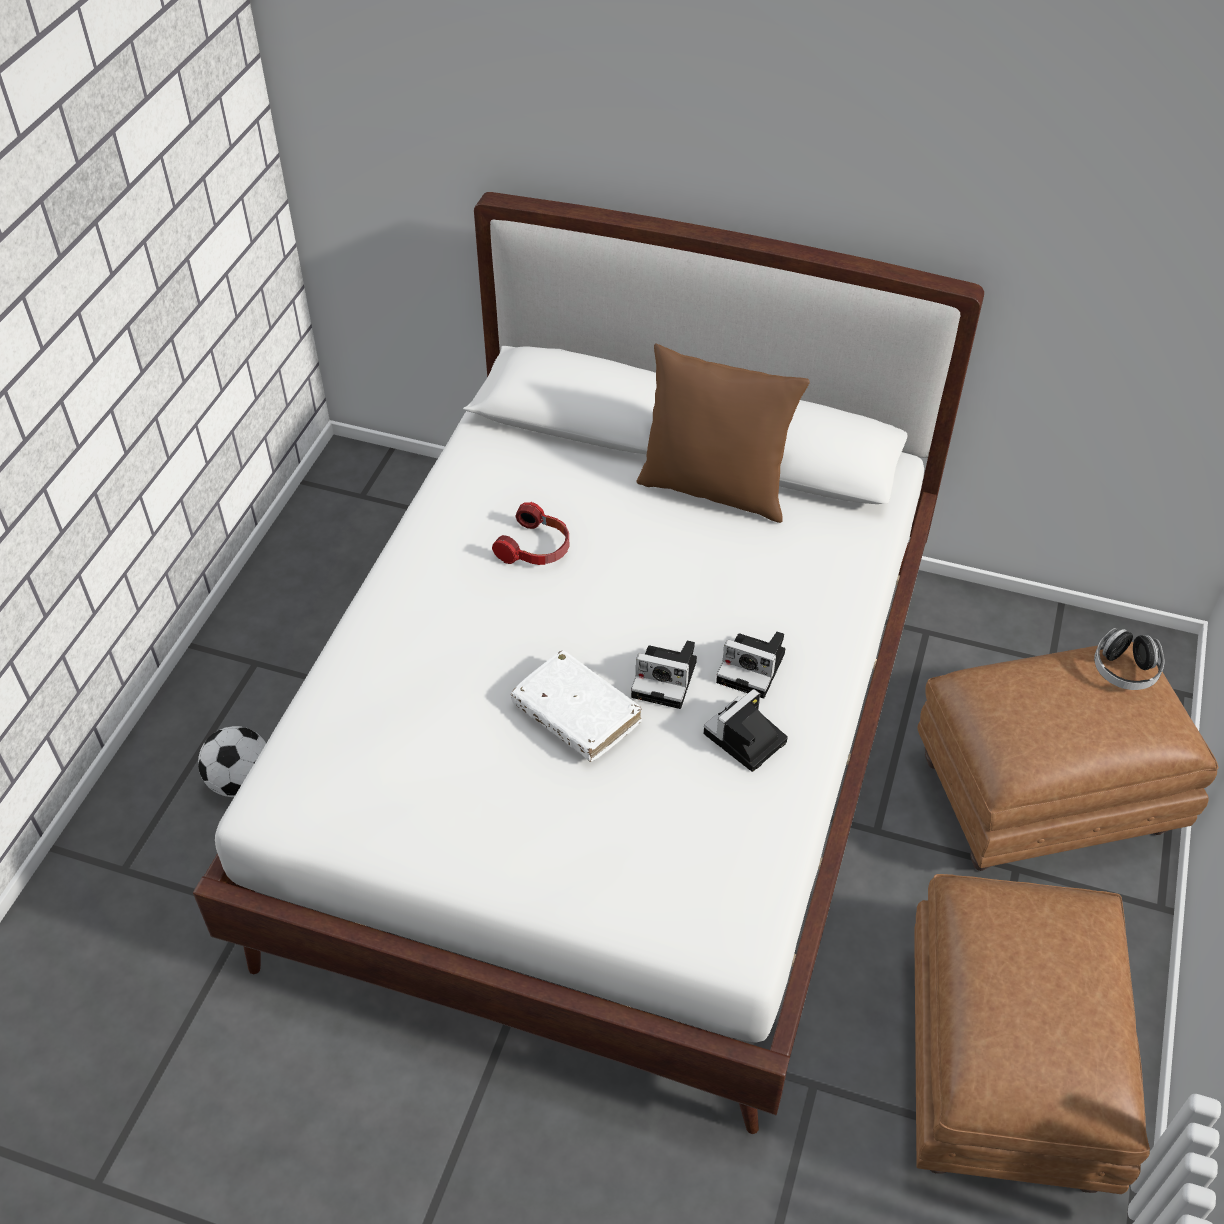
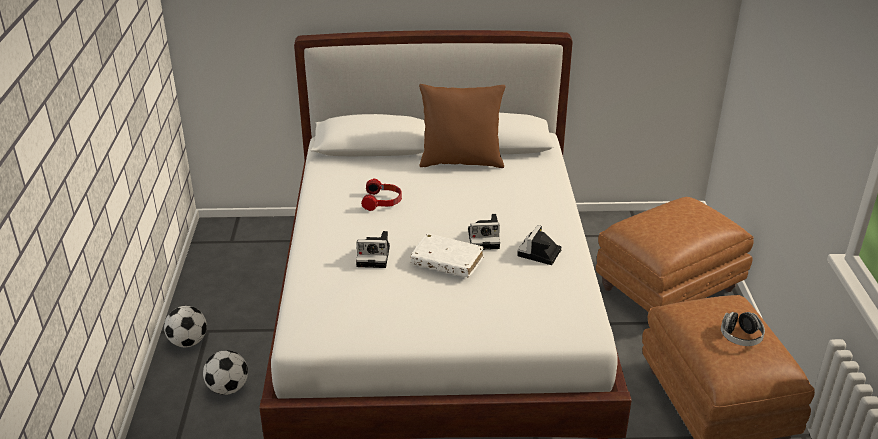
camera: 20 degrees left, 15 degrees down
(220, 676) = (188, 342): none -> football
(754, 668) = (526, 225): camera -> camera (375, 256)
(1124, 671) = (692, 205): headphones -> headphones (740, 337)

